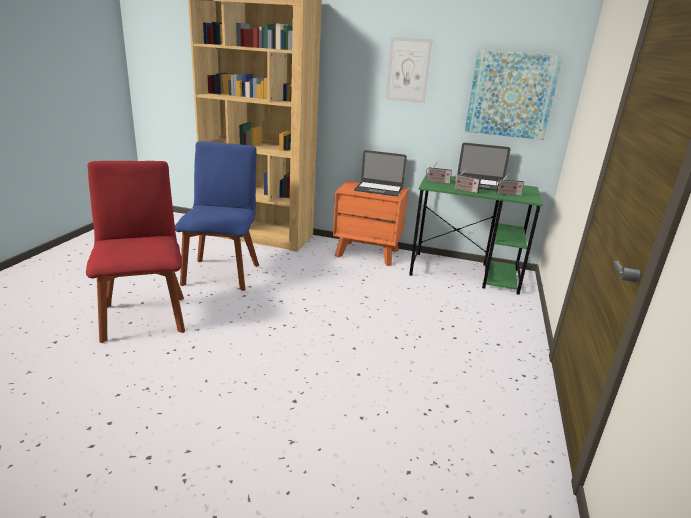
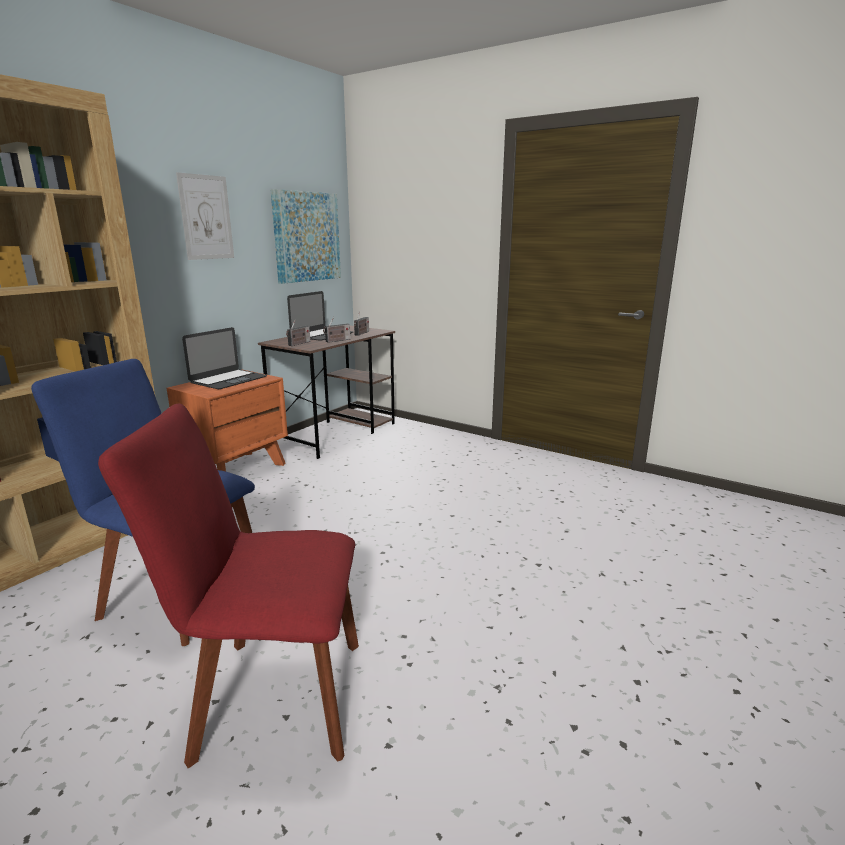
camera: 70 degrees left, 5 degrees down
(465, 273) = (336, 433): green desk -> brown desk

